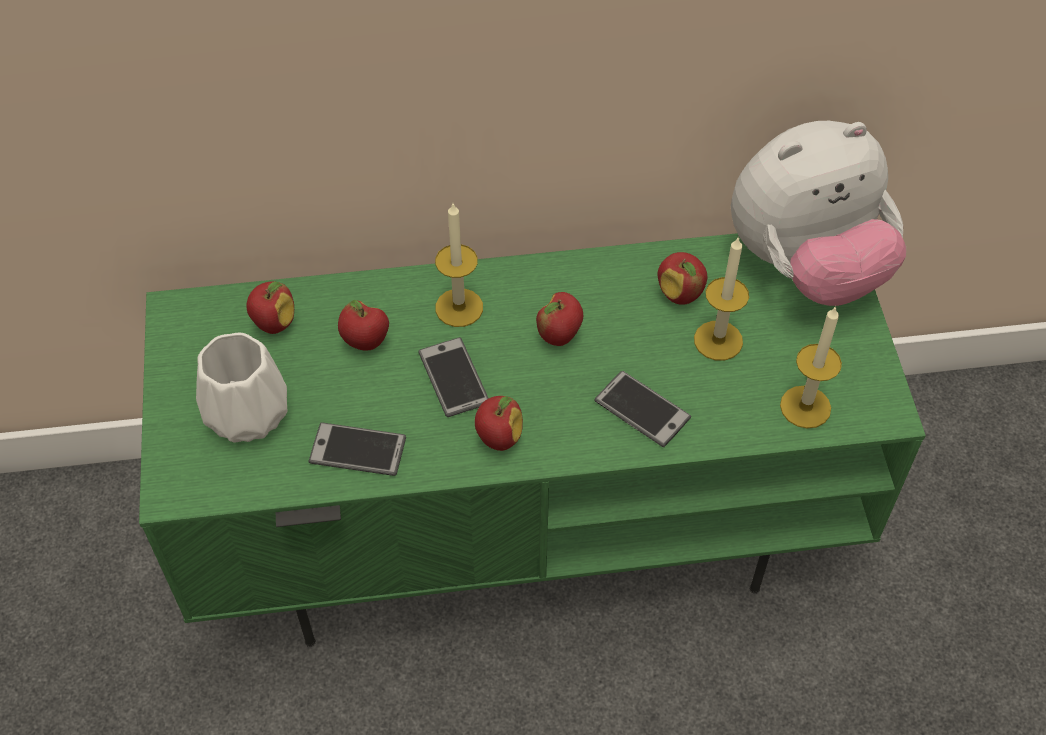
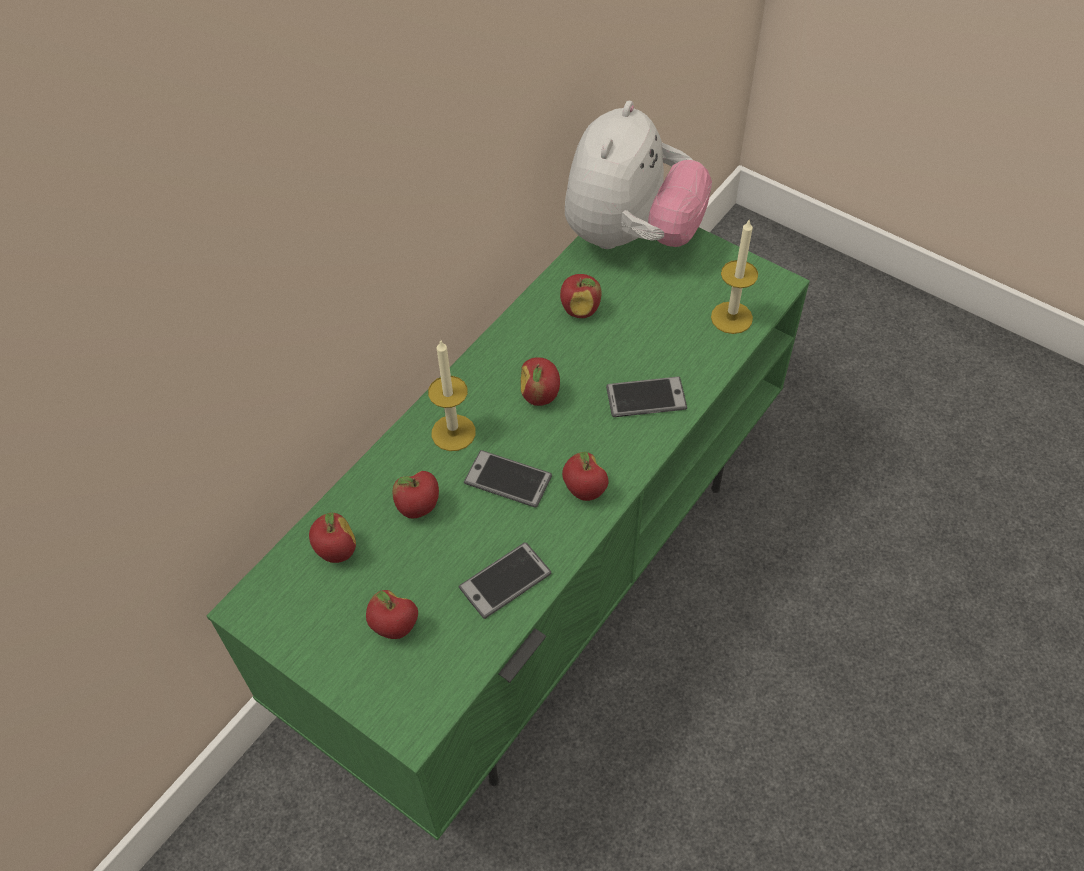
camera: 45 degrees left, 0 degrees up
(245, 412) = (394, 628): white vase -> apple
(718, 340) = (637, 320): candle -> none

